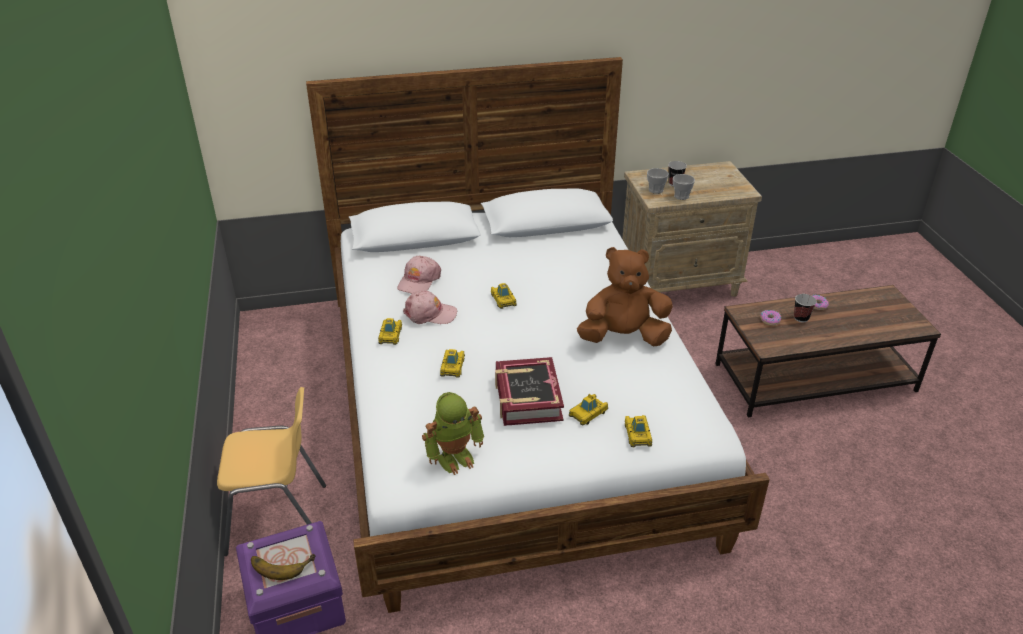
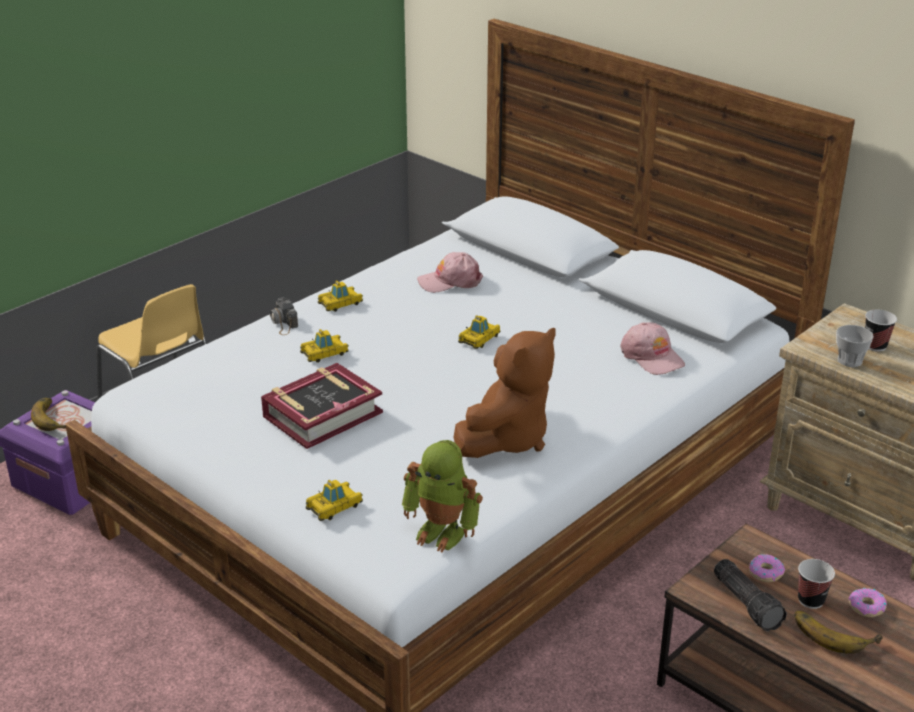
camera: 55 degrees right, 5 degrees down
(385, 370) = (283, 323): none -> camera
(429, 314) = (400, 308): pink cap -> pink cap (652, 356)
(455, 457) = (191, 408): toy robot -> toy robot (443, 532)
(588, 413) = (338, 462): toy car -> none
(623, 337) = (506, 438): brown plush toy -> brown plush toy turned 75 degrees clockwise
(656, 190) = (833, 338): cup -> none
(790, 337) = (748, 603): none -> flashlight
(829, 323) = (834, 632): none -> banana

